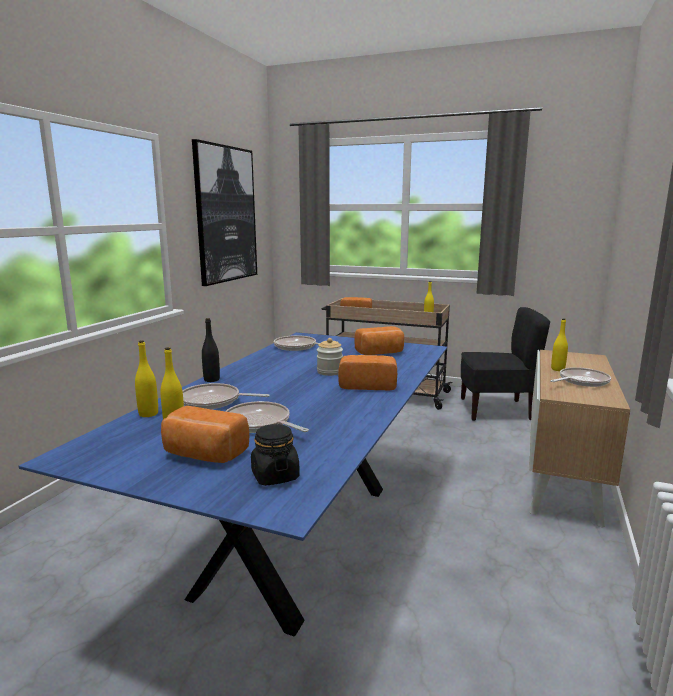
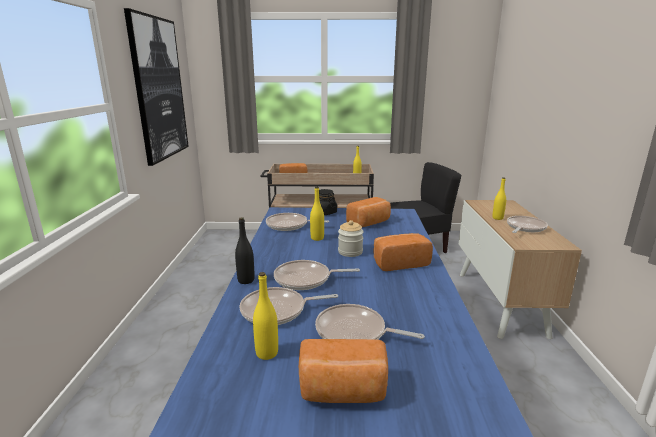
camera: 20 degrees left, 5 degrees up
(148, 414) = (222, 343): yellow bottle -> yellow bottle (317, 238)
(263, 385) = (306, 279): none -> frying pan
(275, 476) = (443, 403): black jar -> black jar (325, 212)

